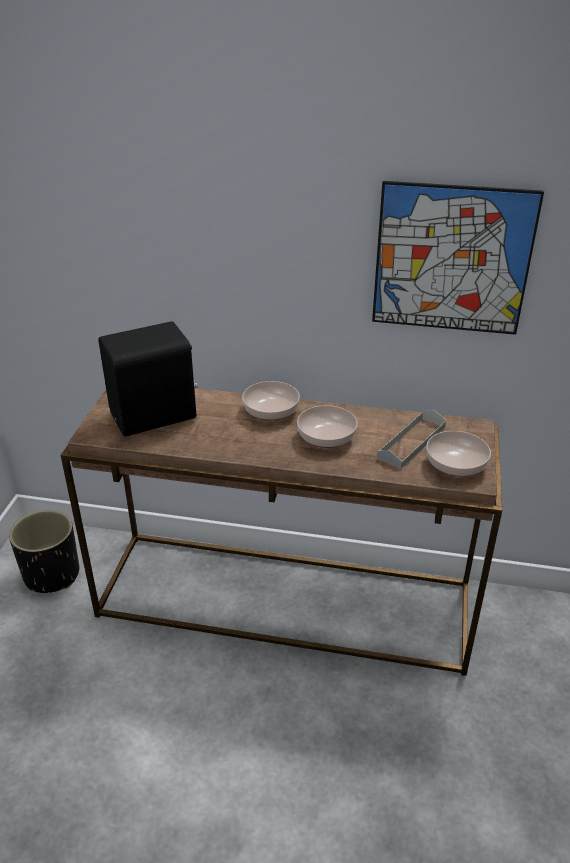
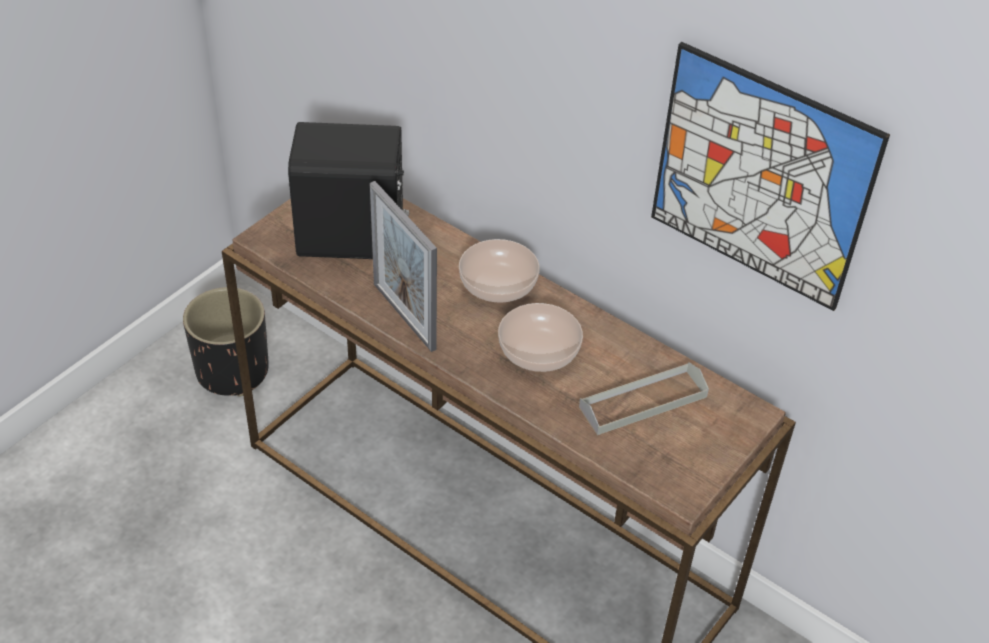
camera: 25 degrees right, 10 degrees up
(224, 447) = (404, 316): none -> picture frame
(455, 464) = (675, 457): bowl -> none

